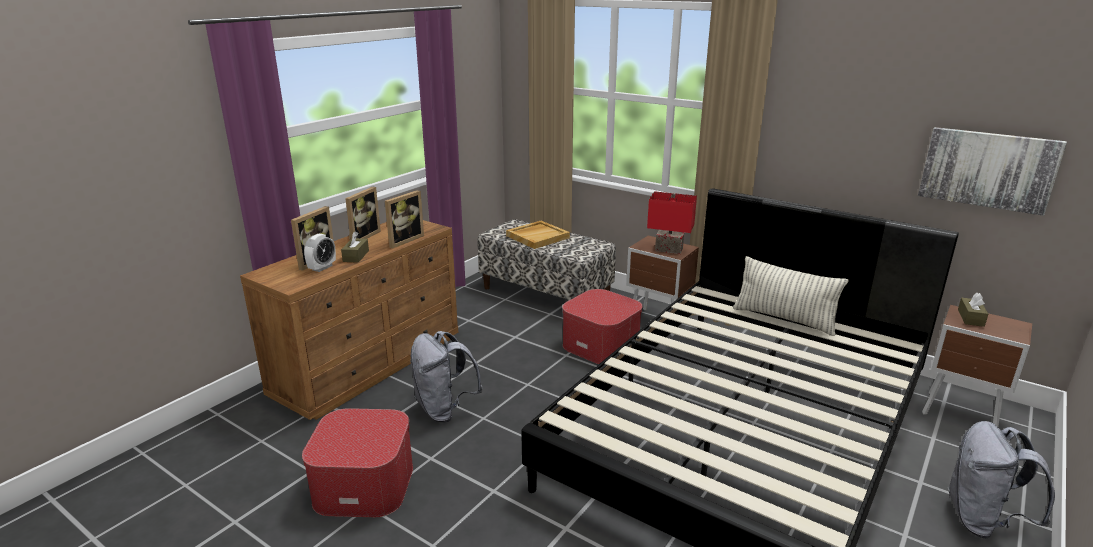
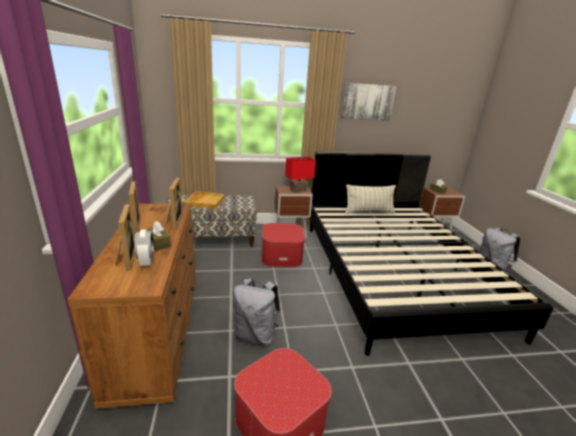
camera: 45 degrees left, 0 degrees up
(988, 169) = (430, 126): picture -> picture (367, 102)

